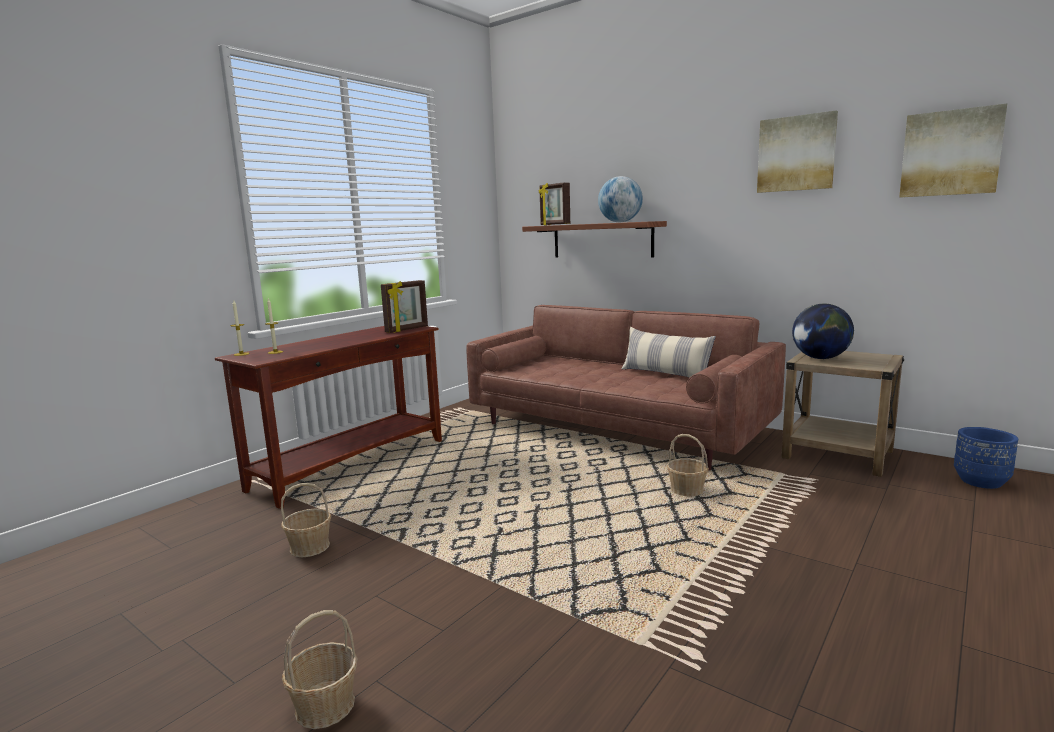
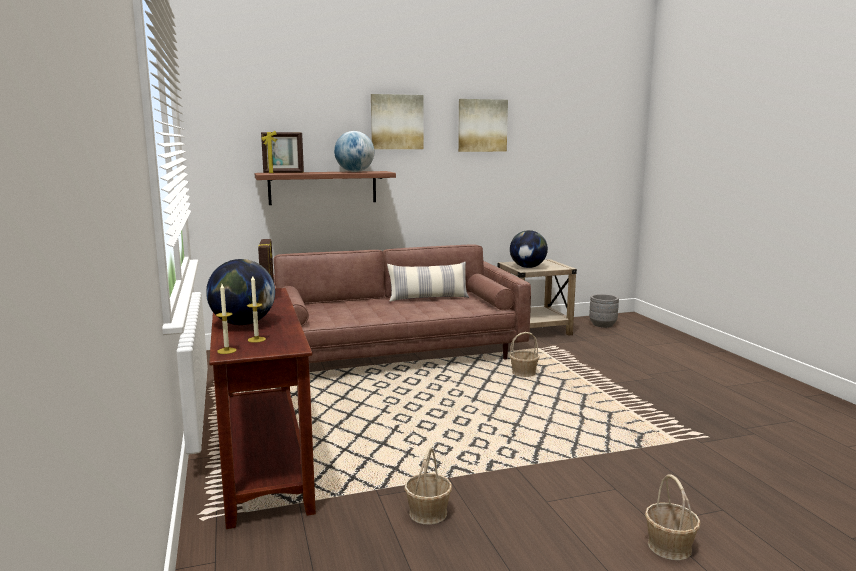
camera: 55 degrees left, 0 degrees up
(315, 342) = (243, 323): none -> globe
(950, 153) = (564, 134): picture -> picture (396, 122)
(981, 481) = (603, 325): blue planter -> grey planter

